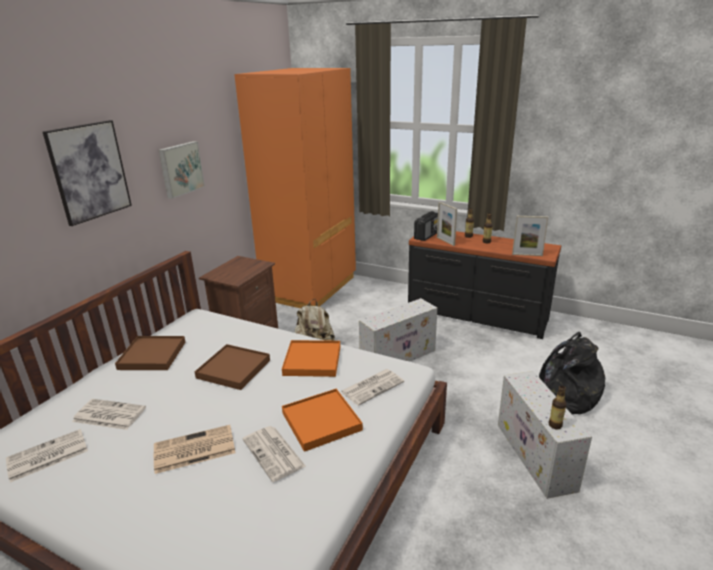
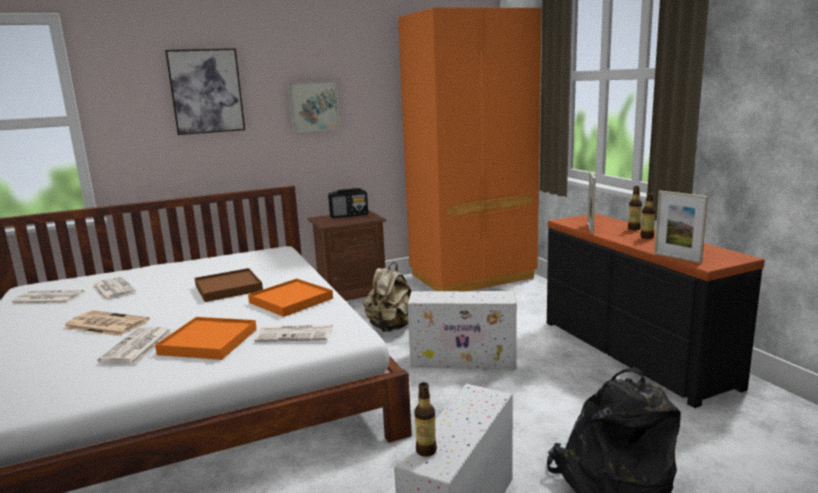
camera: 40 degrees right, 10 degrees down
(152, 355) = (202, 265): brown tray -> none
(426, 235) = (578, 220): radio -> radio (349, 215)

